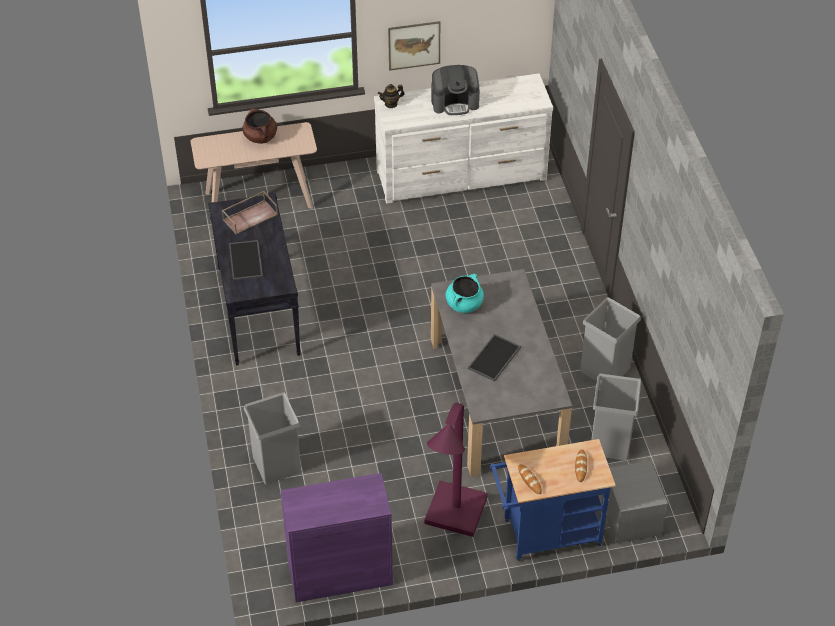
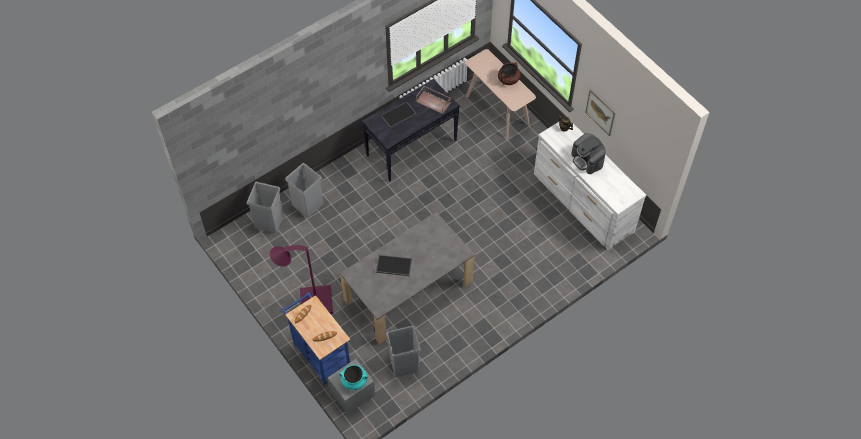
camera: 65 degrees right, 10 degrees up
(340, 573) = (250, 263): purple cabinet -> none
(464, 304) = (428, 234): turquoise cooking pot -> turquoise cooking pot (354, 381)
(605, 369) = (461, 340): grey trash can -> grey trash can (269, 221)

